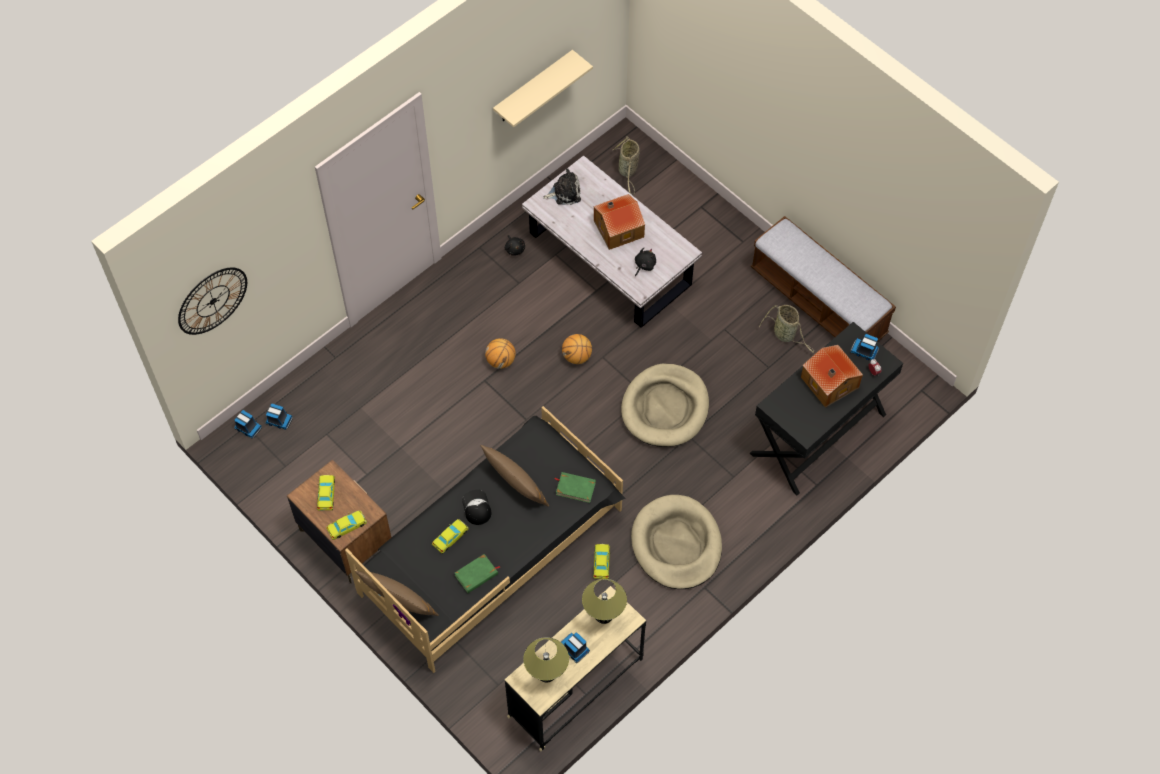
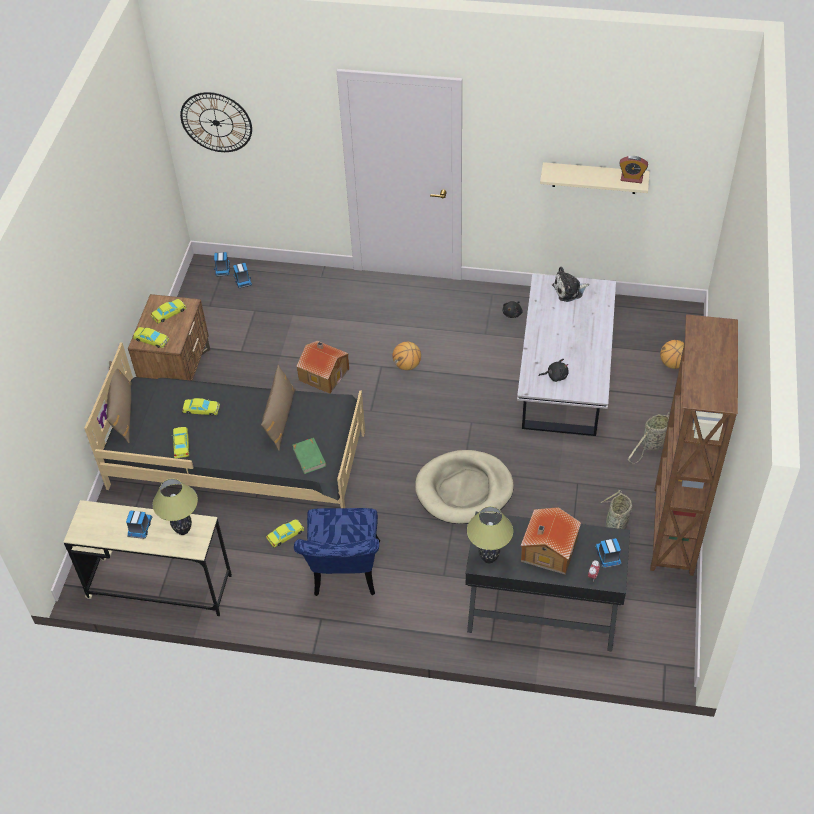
camera: 55 degrees right, 10 degrees down
(476, 507) = (239, 408): cap -> none
(476, 575) = (181, 444): green book -> yellow toy car
(547, 677) = (101, 525): table lamp -> table lamp (488, 558)
(564, 192) = (569, 290): plush toy -> plush toy turned 120 degrees clockwise
(569, 66) = (631, 178): none -> alarm clock
(577, 356) = (456, 406): basketball -> basketball (673, 364)
(617, 228) = (572, 339): toy house -> toy house (324, 373)
(628, 171) = (656, 334): basket -> basket (652, 445)
(676, 544) = (344, 574): beige dog bed -> blue chair
(818, 302) = (672, 531): bench -> brown bookcase

